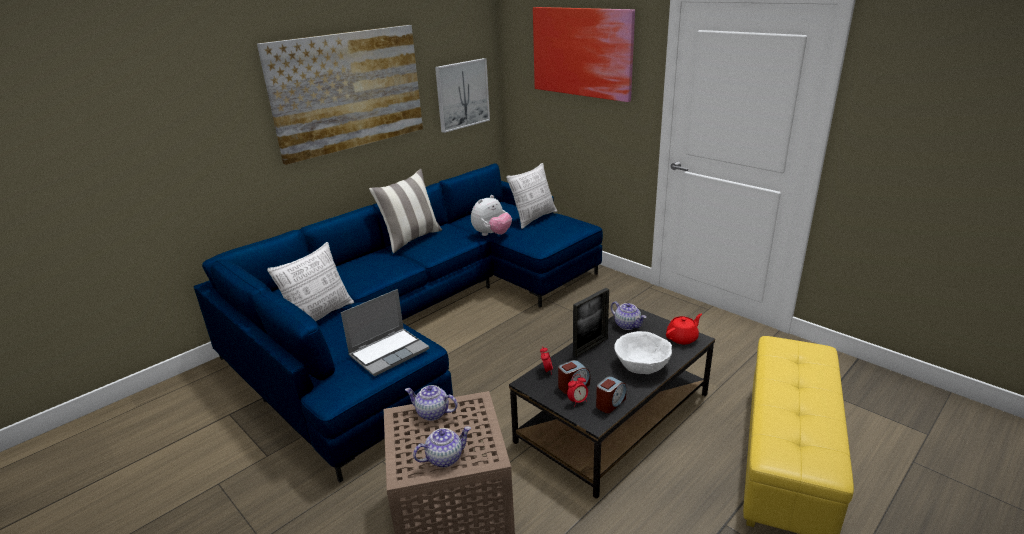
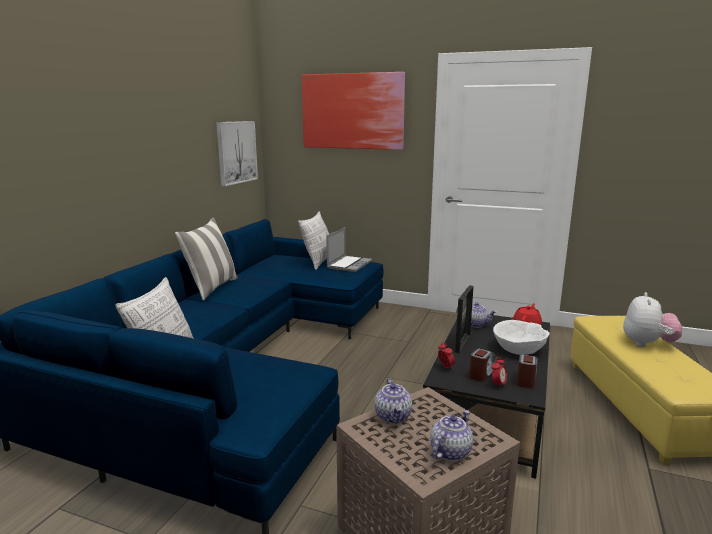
camera: 25 degrees left, 10 degrees down
(348, 91) = (146, 133): picture -> none
(389, 352) = (282, 378): laptop -> laptop (349, 264)
(432, 413) = (393, 416): teapot -> teapot turned 90 degrees counterclockwise
(492, 234) = (290, 277): plush toy -> plush toy (647, 344)

